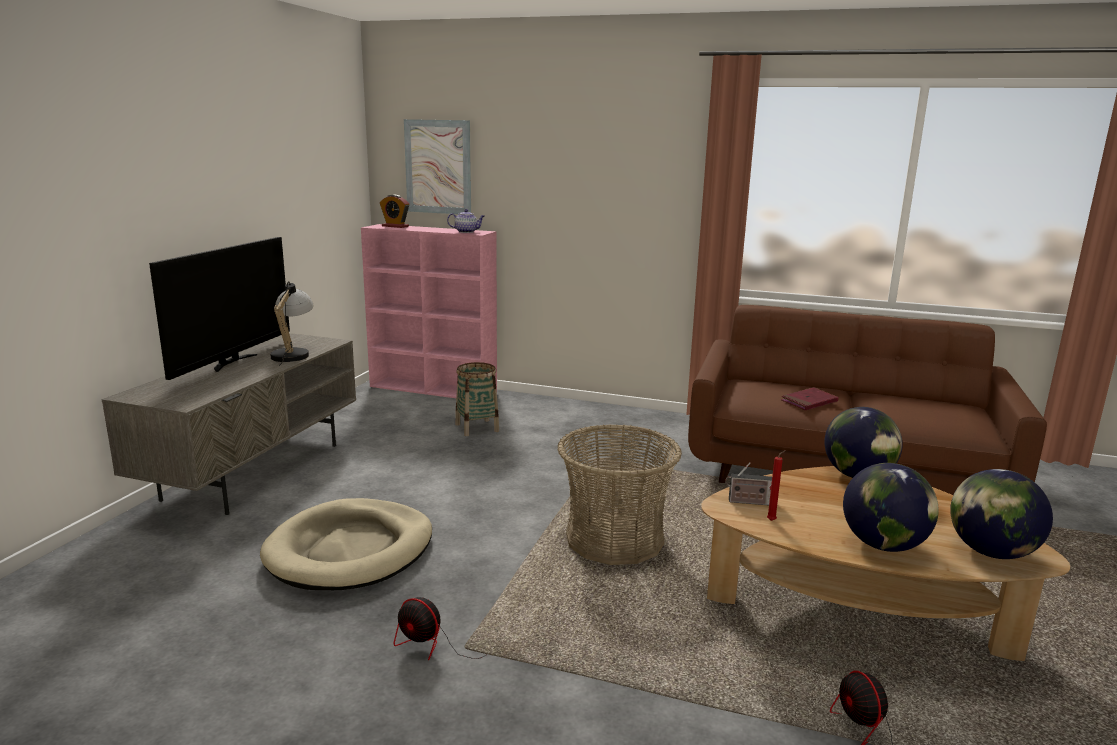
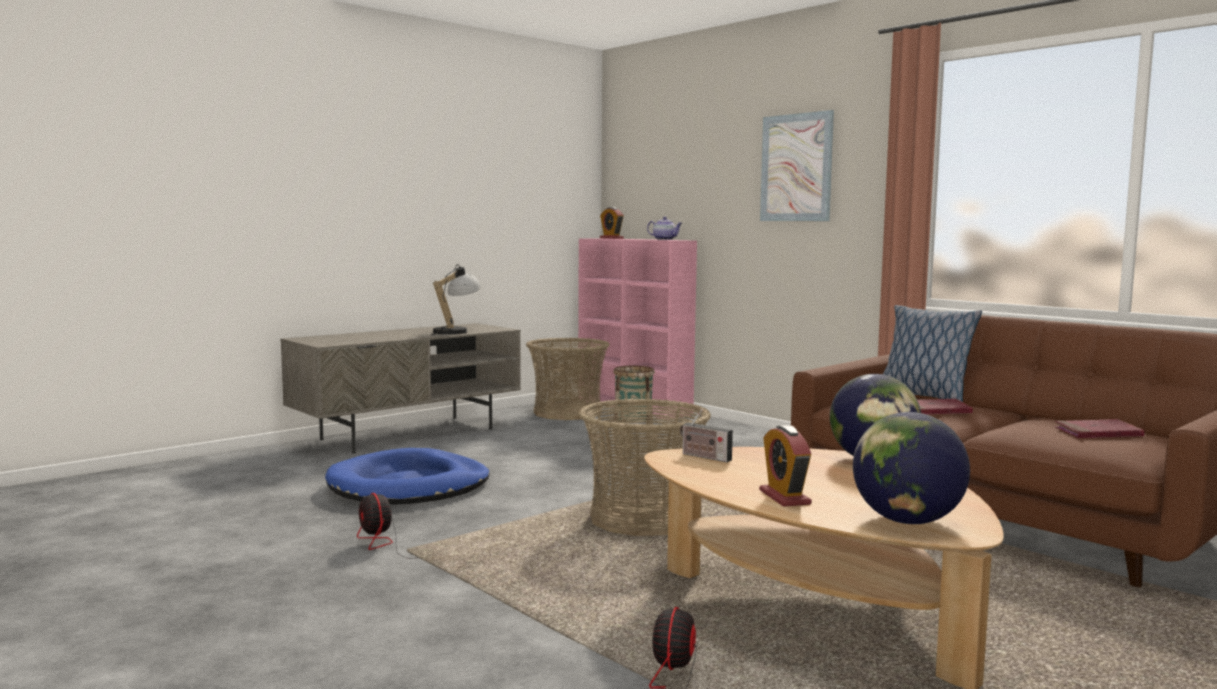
camera: 30 degrees right, 10 degrees down
(232, 362) = (402, 331): television -> none
(351, 550) = (409, 485): beige dog bed -> blue dog bed
(382, 408) = (567, 412): none -> basket
(438, 167) = (654, 179): picture -> picture (796, 167)
(768, 381) = (923, 396): none -> pillow
(772, 520) = (700, 468): red candle -> none
(884, 545) = (784, 497): globe -> alarm clock
(934, 411) = (1098, 433): none -> red book

